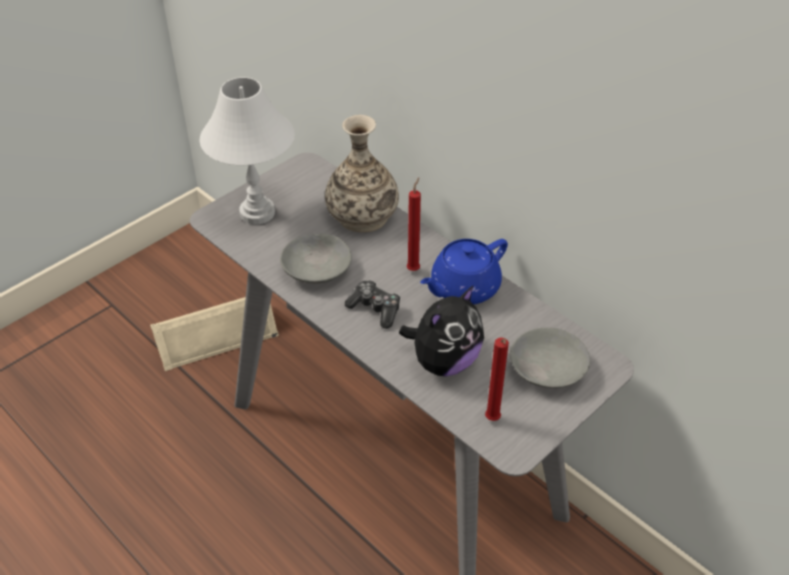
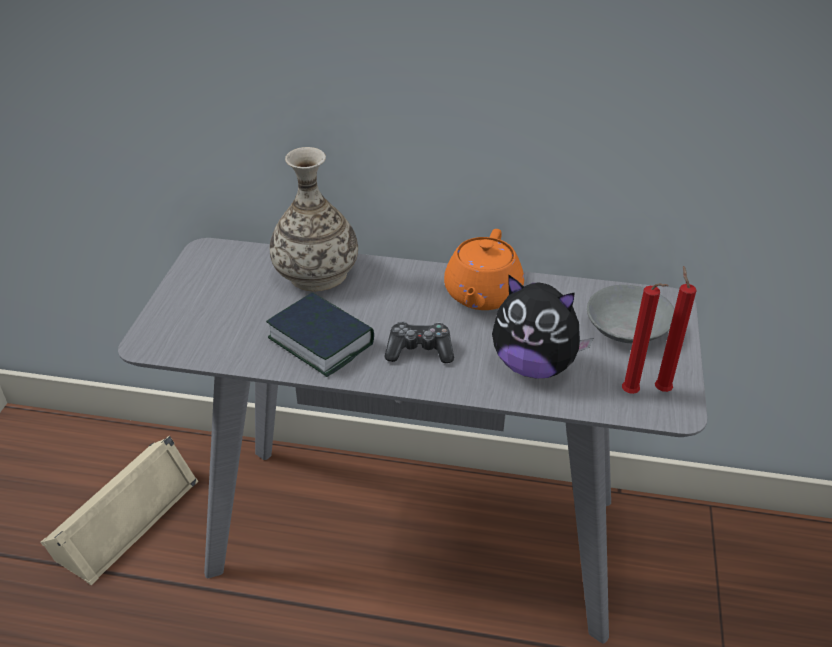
camera: 35 degrees left, 5 degrees down
(257, 212) = (197, 316): white table lamp -> none
(317, 269) = (321, 341): grey bowl -> book
(414, 269) = (418, 298): red candle -> red candle (661, 388)
(444, 361) = (534, 365): plush toy -> plush toy turned 105 degrees clockwise
(463, 288) = (482, 295): blue teapot -> orange teapot

